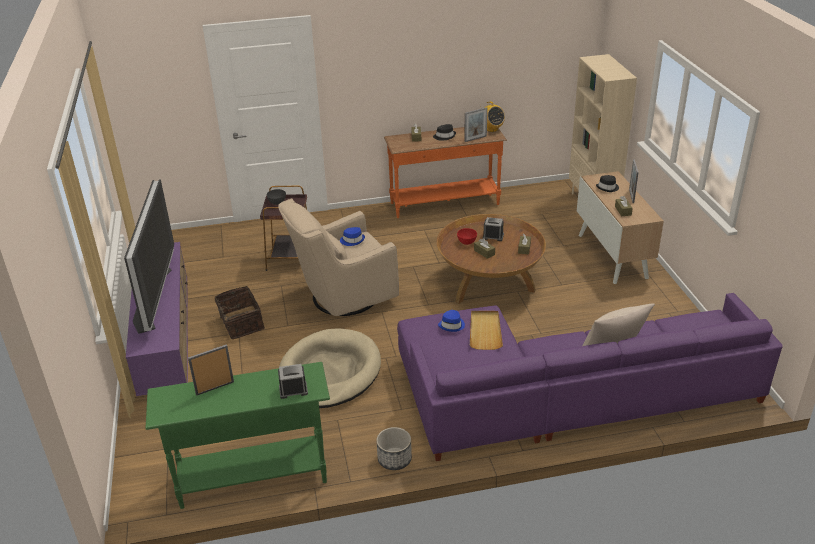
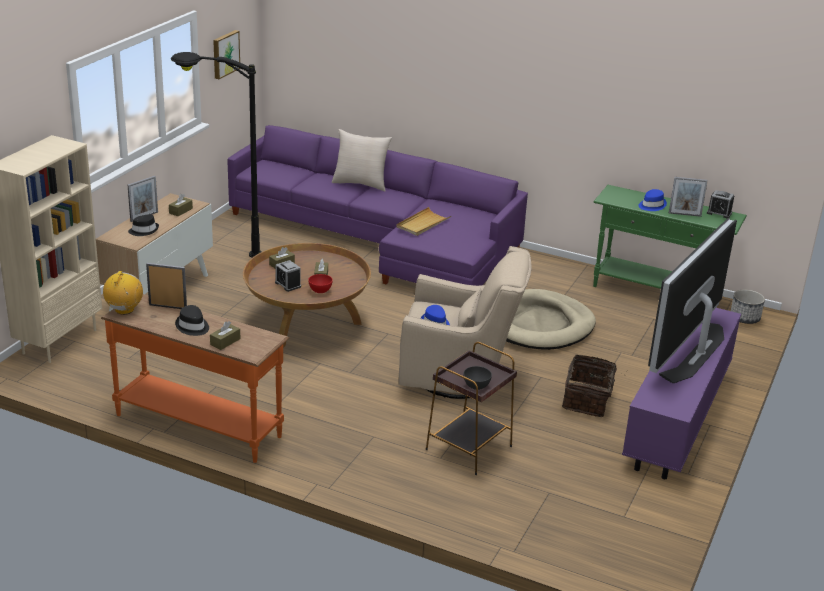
camera: 145 degrees left, 5 degrees down
(293, 390) = (629, 194): alarm clock -> alarm clock (719, 213)
(394, 459) = (545, 262): planter -> planter (745, 318)
(452, 325) = (441, 236): blue hat -> blue hat (651, 205)
(648, 302) = (212, 254): none -> black floor lamp
(775, 197) = (225, 54): none -> picture

